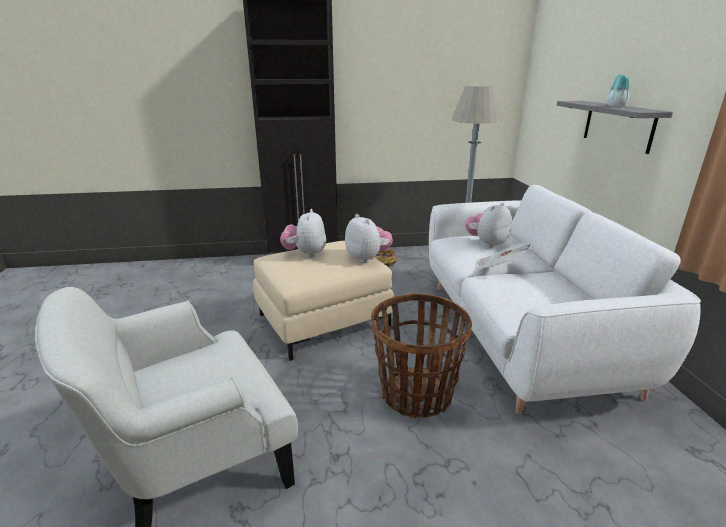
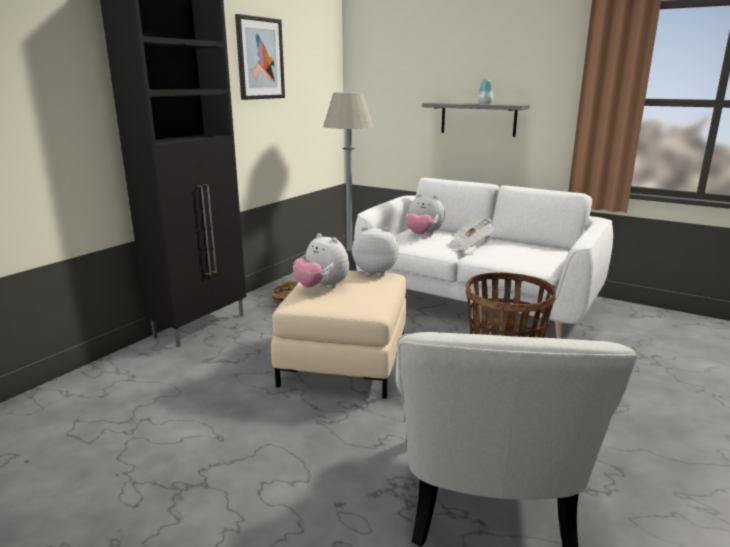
camera: 50 degrees left, 5 degrees down
(406, 52) = (260, 58): none -> picture
(487, 243) = (423, 235): plush toy -> plush toy turned 60 degrees counterclockwise

